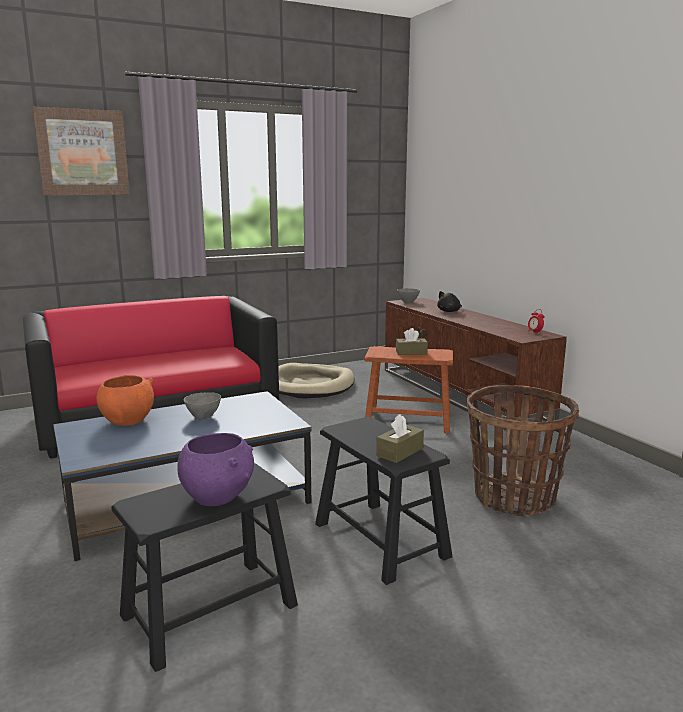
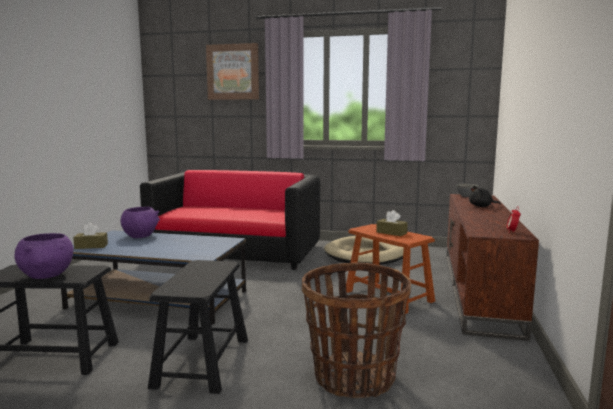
camera: 40 degrees right, 5 degrees down
(127, 420) = (140, 236): orange bowl -> purple bowl
(203, 417) = (175, 242): grey bowl -> none
(400, 452) = (187, 285): brown tissue box -> brown tissue box (91, 246)

